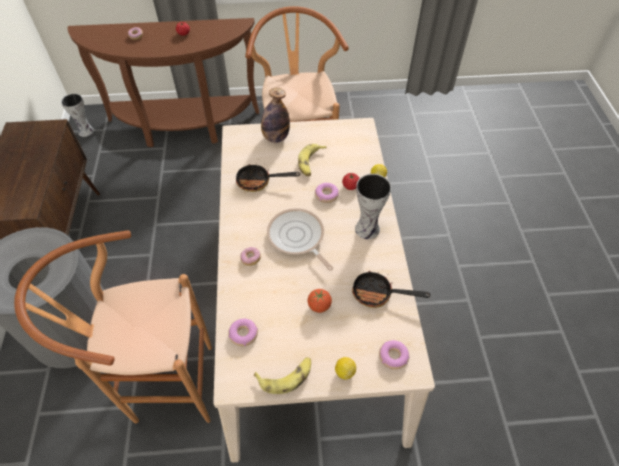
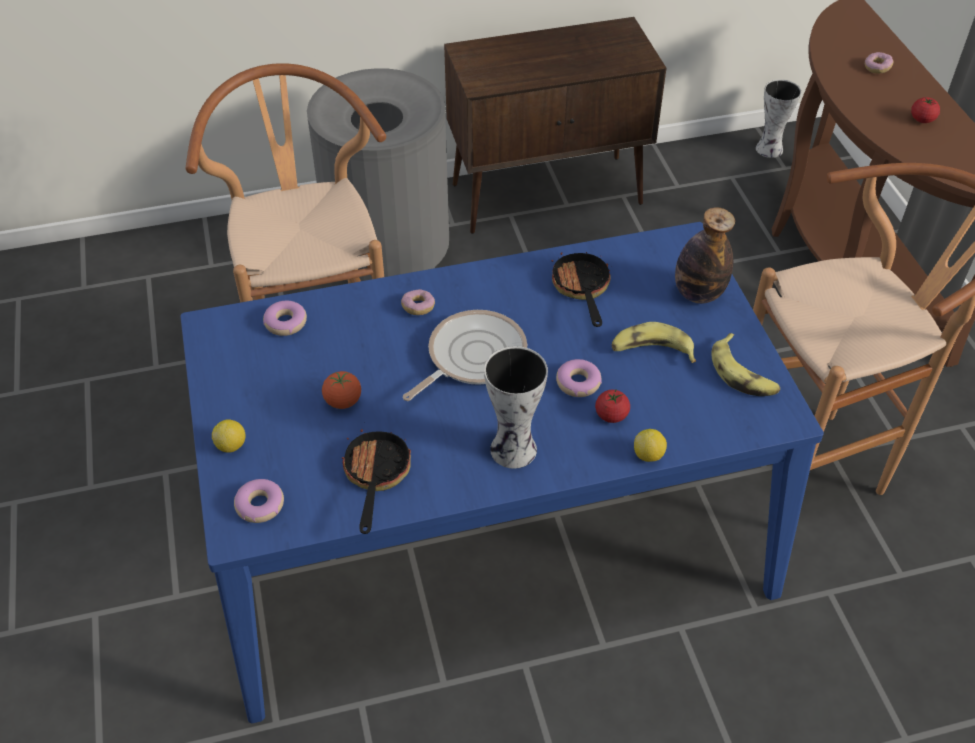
camera: 80 degrees right, 5 degrees down
(286, 376) = (222, 379): banana -> banana (743, 374)
(309, 310) = (487, 531): beige dining table -> blue dining table

